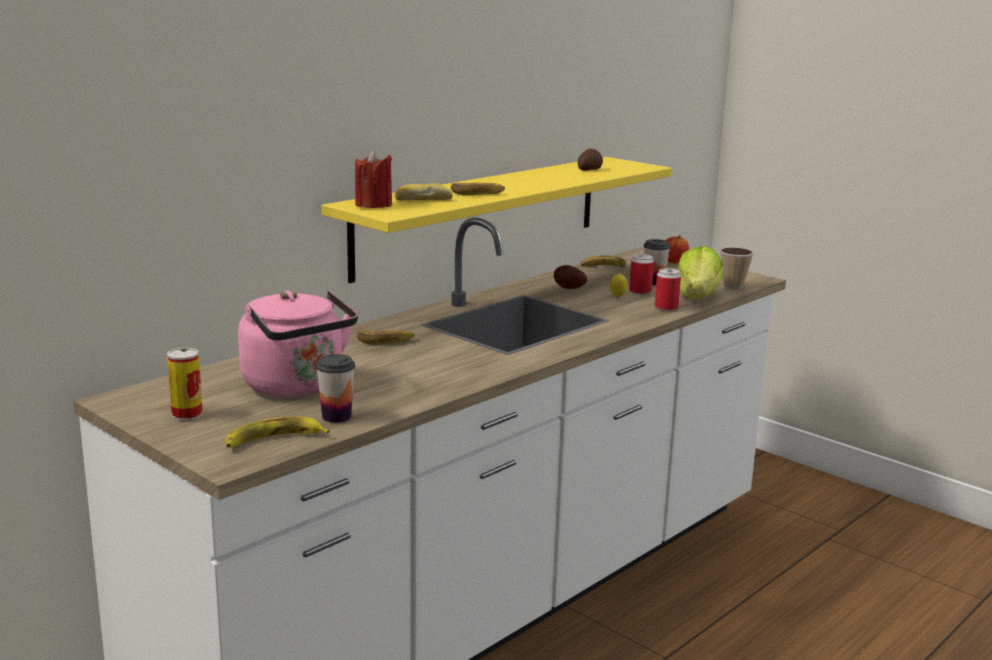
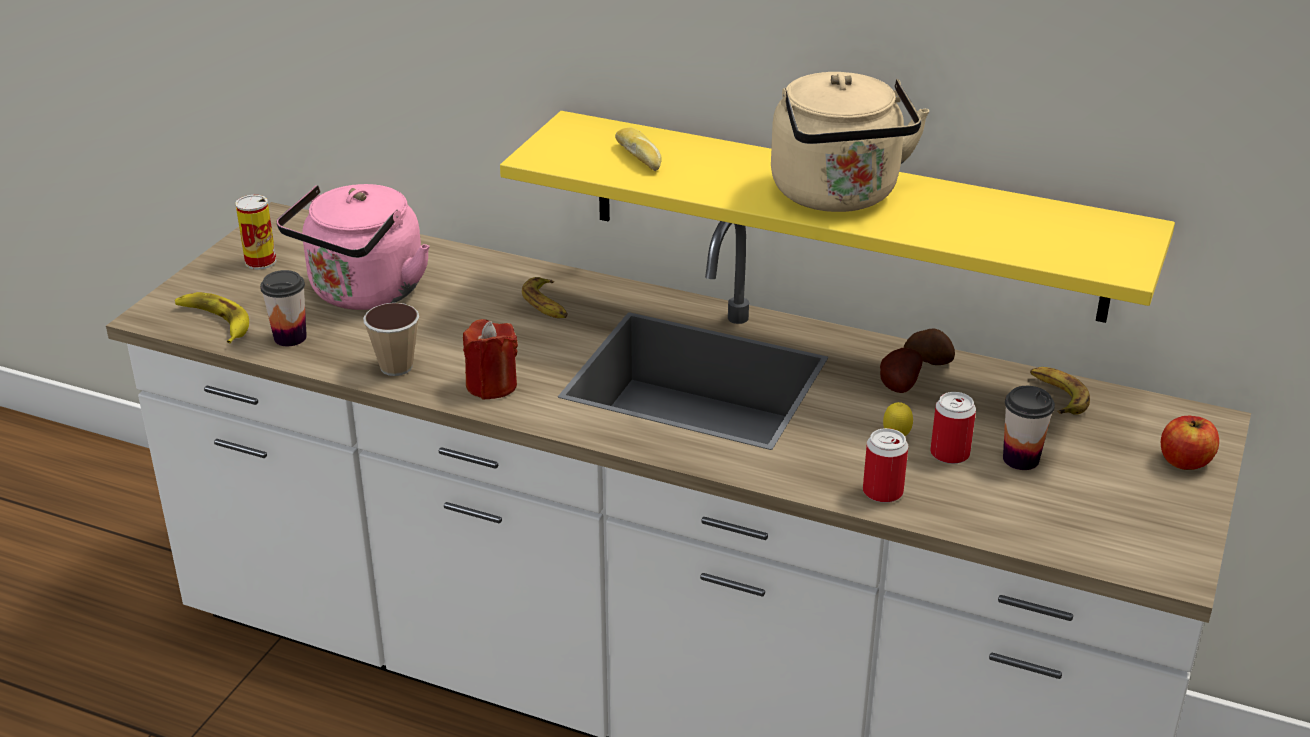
camera: 70 degrees right, 15 degrees up
(373, 205) = (581, 137): red candle -> red candle (491, 385)
(477, 193) = (723, 180): banana -> none
(524, 183) = (838, 196): none -> beige kettle
(589, 169) = (1016, 225): potato -> potato (928, 359)
(697, 297) = (979, 515): lettuce -> none
(733, 286) = (1089, 547): cup -> cup (396, 367)

